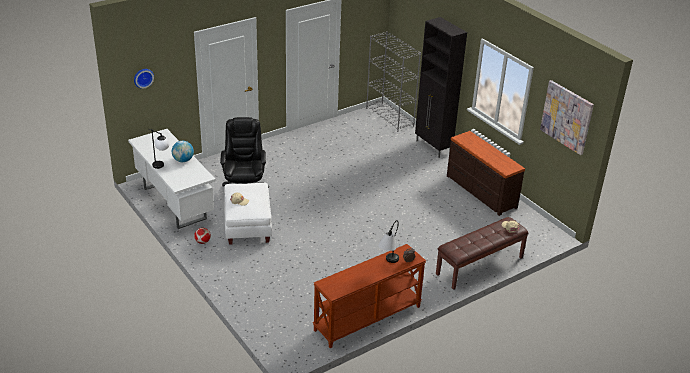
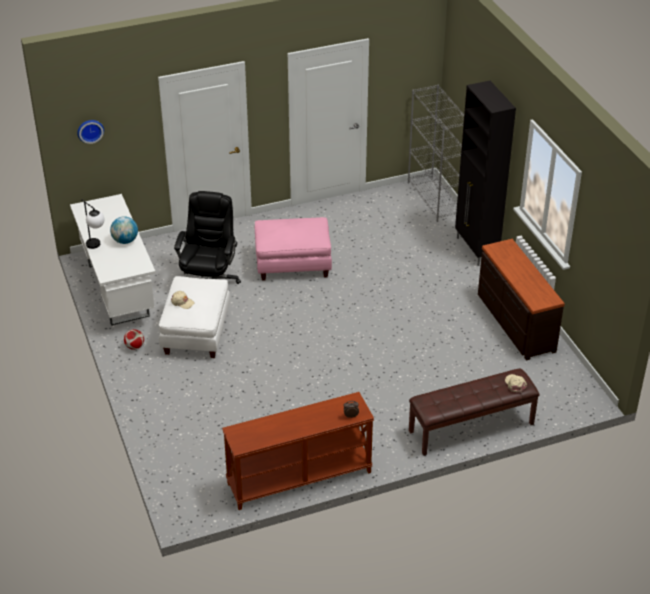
camera: 15 degrees right, 5 degrees up
(304, 170) = (293, 264): none -> pink ottoman
(387, 263) = (323, 415): table lamp -> none
(567, 117) = (612, 246): picture -> none

